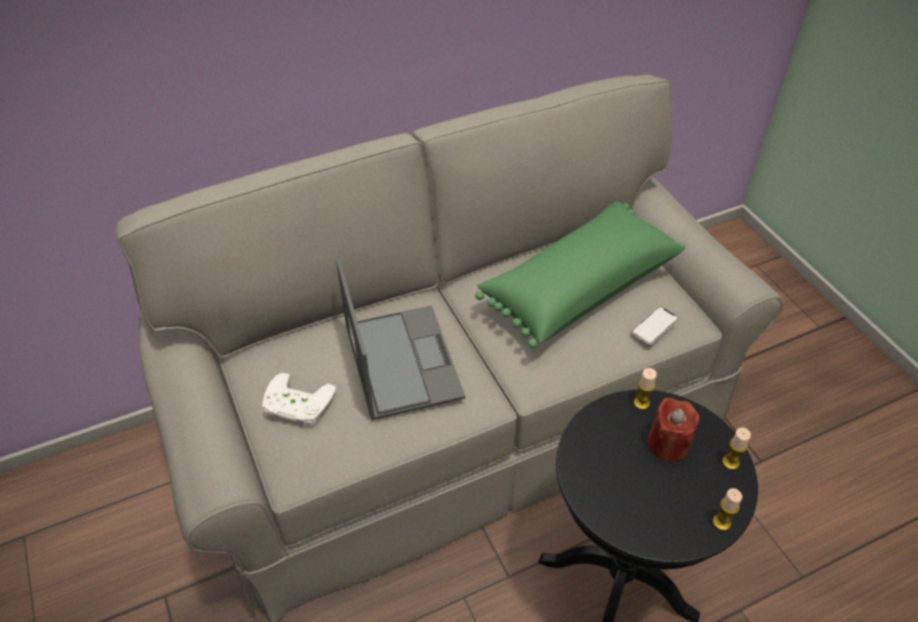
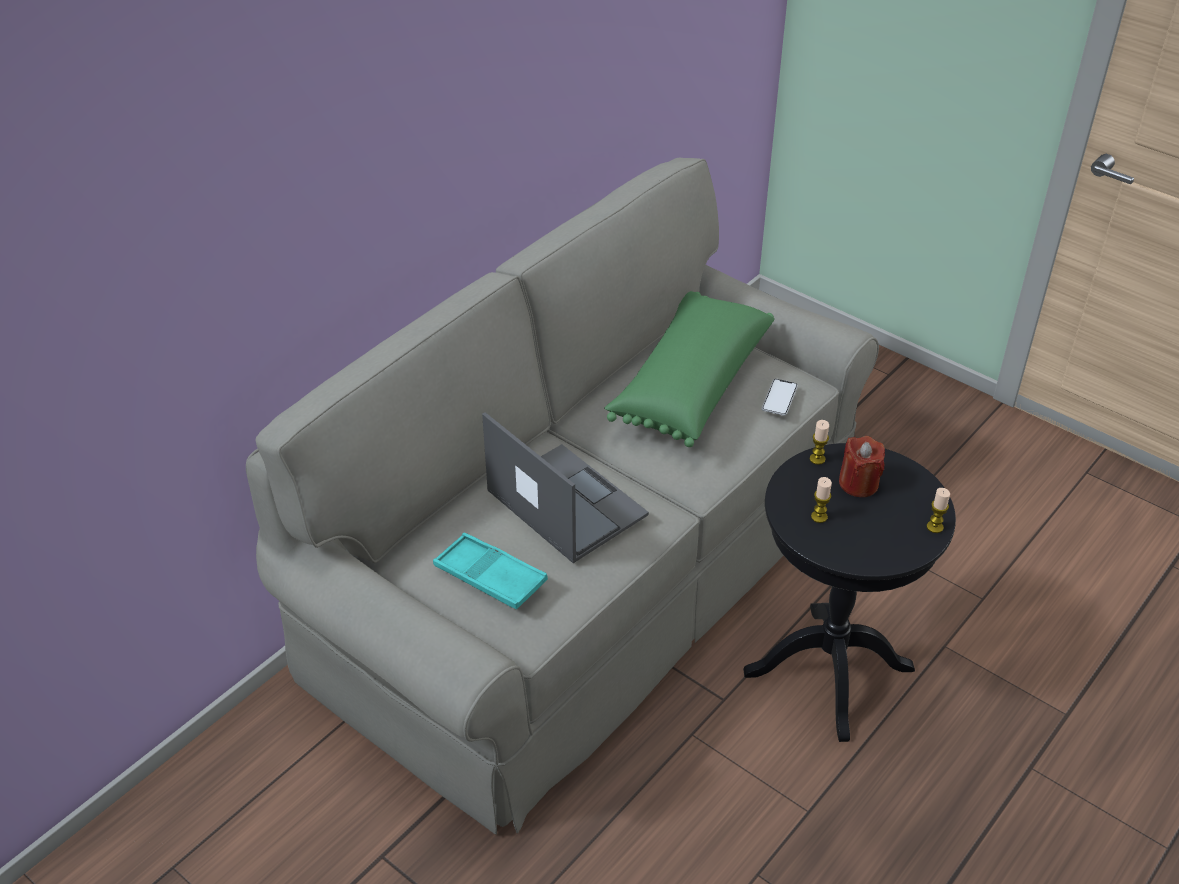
camera: 25 degrees left, 5 degrees down
(296, 406) = (490, 577): white game controller -> turquoise tray
(730, 462) = (916, 480): candle -> candle (819, 517)

